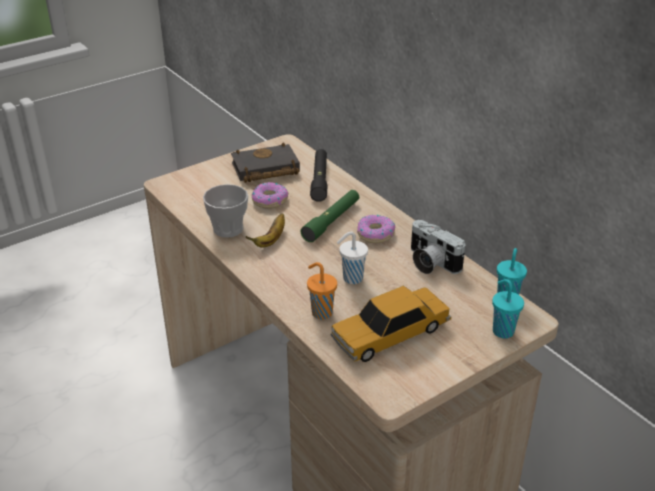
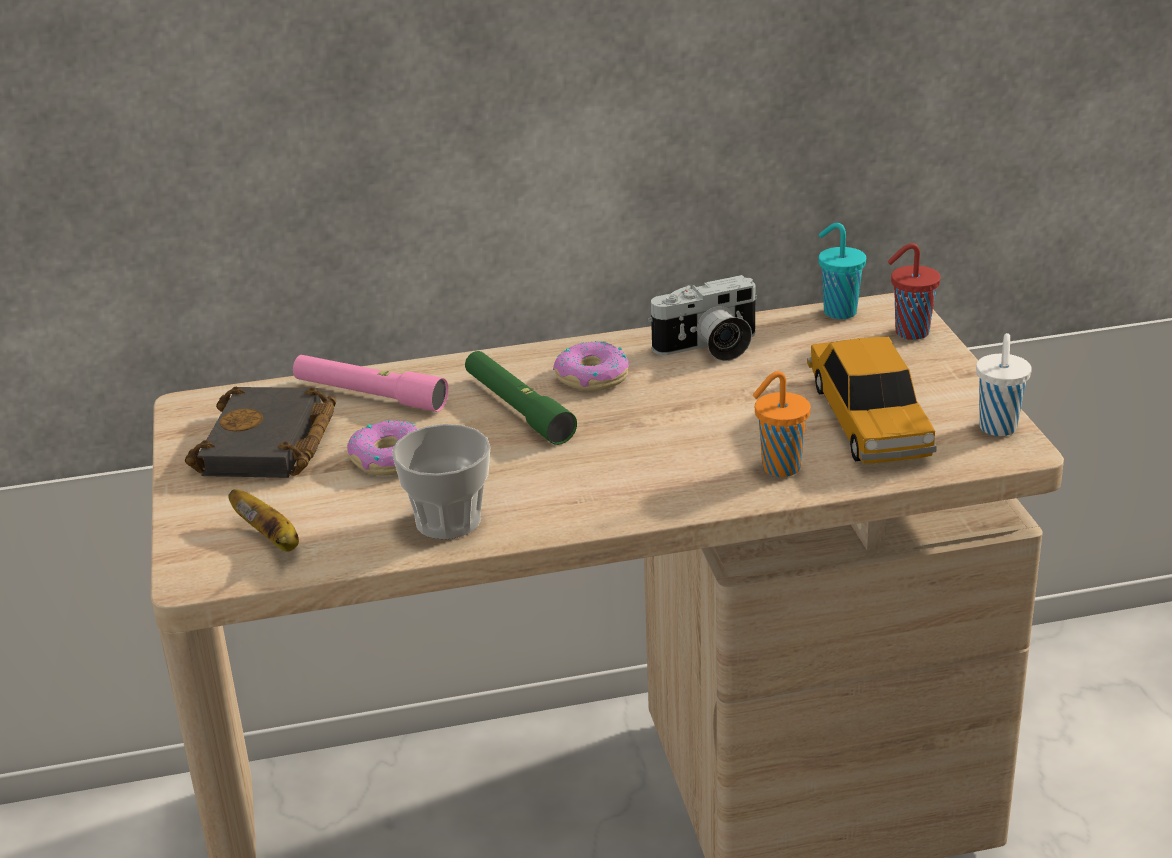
camera: 65 degrees left, 5 degrees down
(270, 240) = (526, 480): banana -> banana (271, 539)
(319, 180) = (370, 395): black flashlight -> pink flashlight
(351, 279) = (704, 423): white cup -> white cup (998, 429)
(502, 331) = (909, 333): turquoise cup -> red cup

